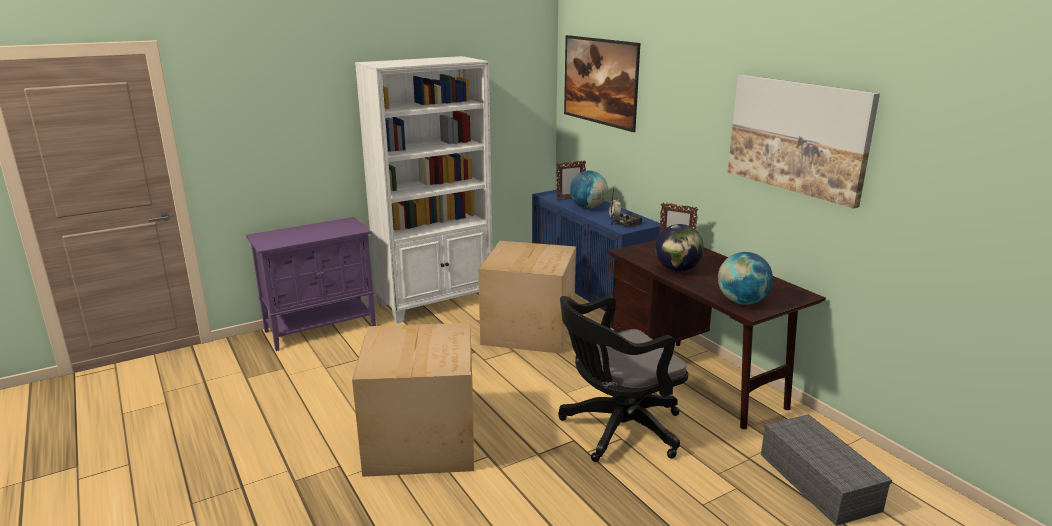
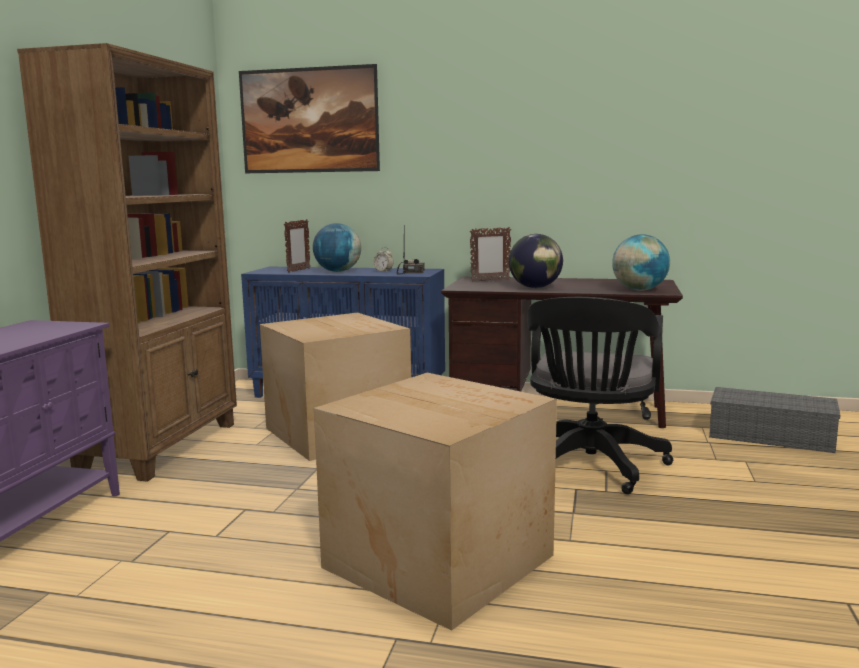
camera: 45 degrees left, 10 degrees down
(436, 302) = (162, 447): white bookcase -> brown bookcase
(797, 136) = (615, 128): picture -> none

